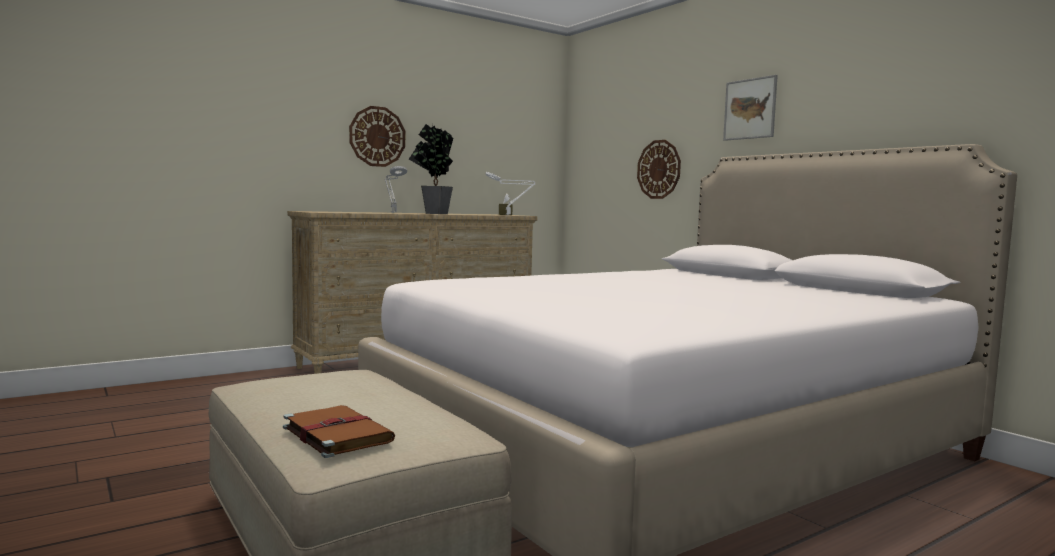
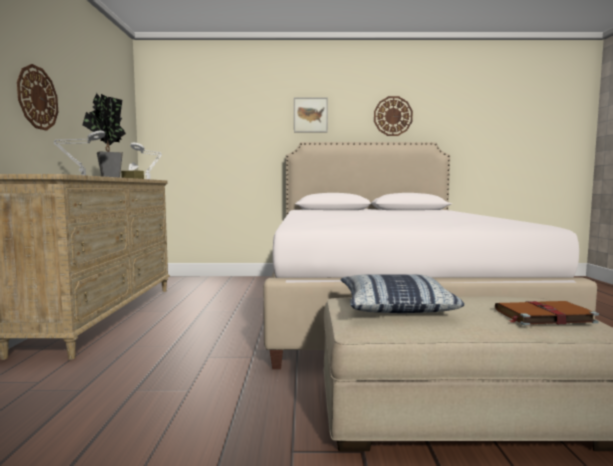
camera: 55 degrees left, 0 degrees up
(325, 383) = (394, 305): none -> pillow
(659, 169) = (241, 148): wall clock -> wall clock (393, 116)

